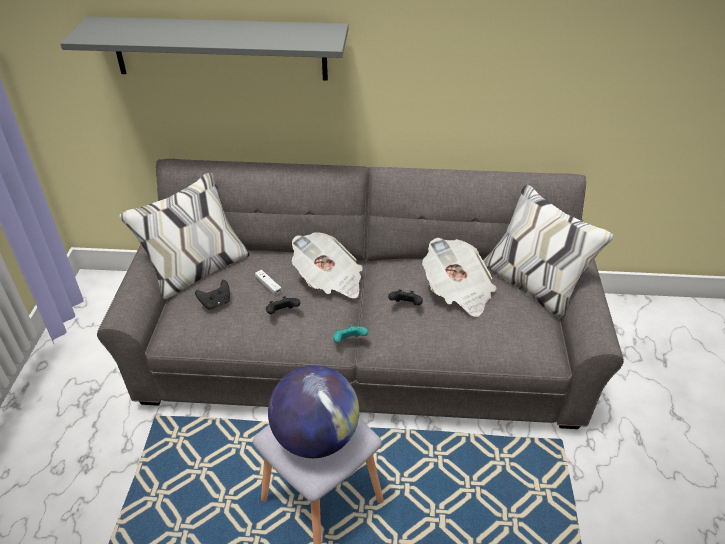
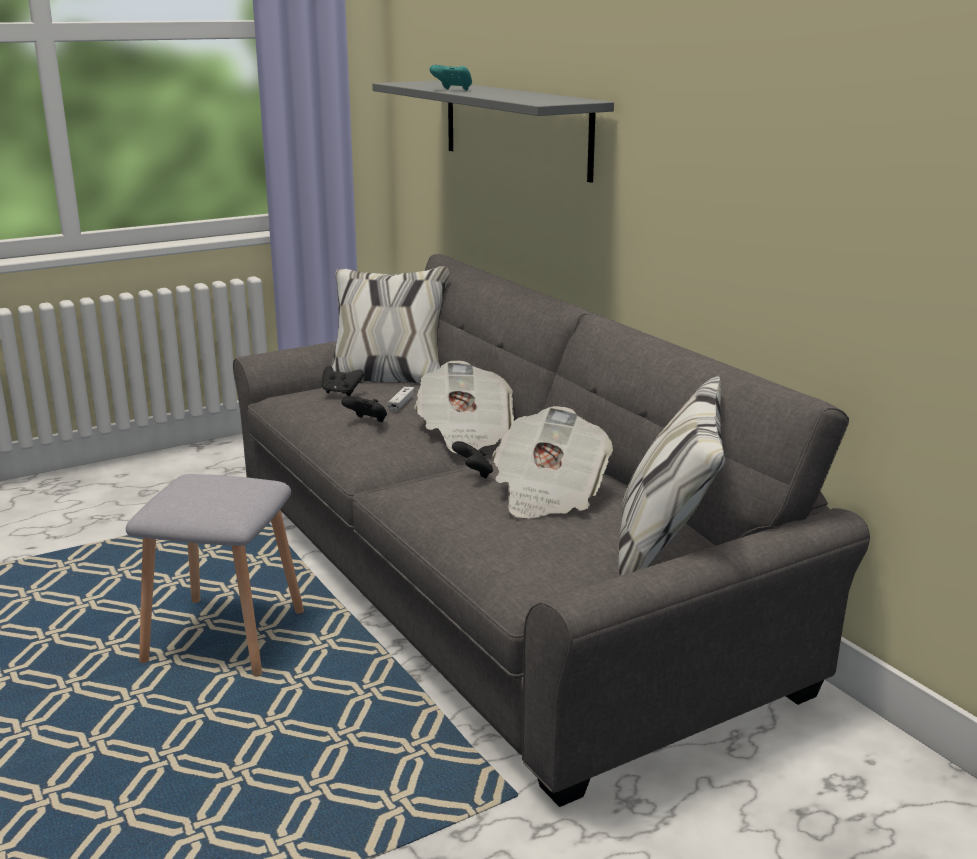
camera: 55 degrees right, 20 degrees down
(315, 437) = (203, 493): globe -> none
(348, 341) = (375, 471): turquoise game controller -> turquoise game controller (453, 90)

